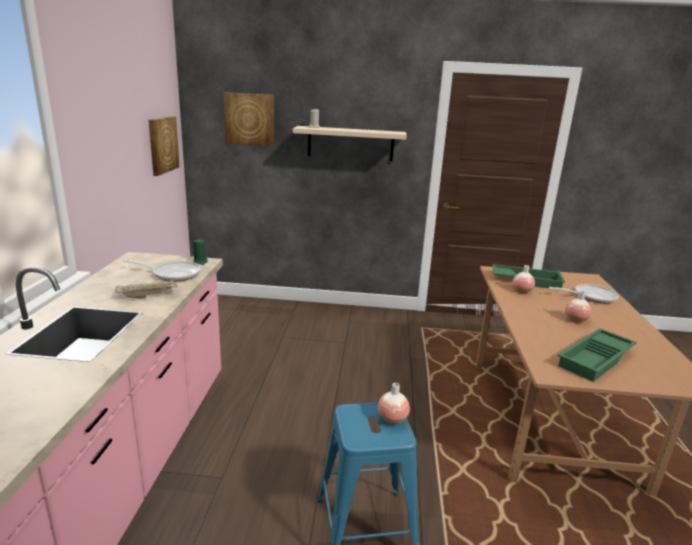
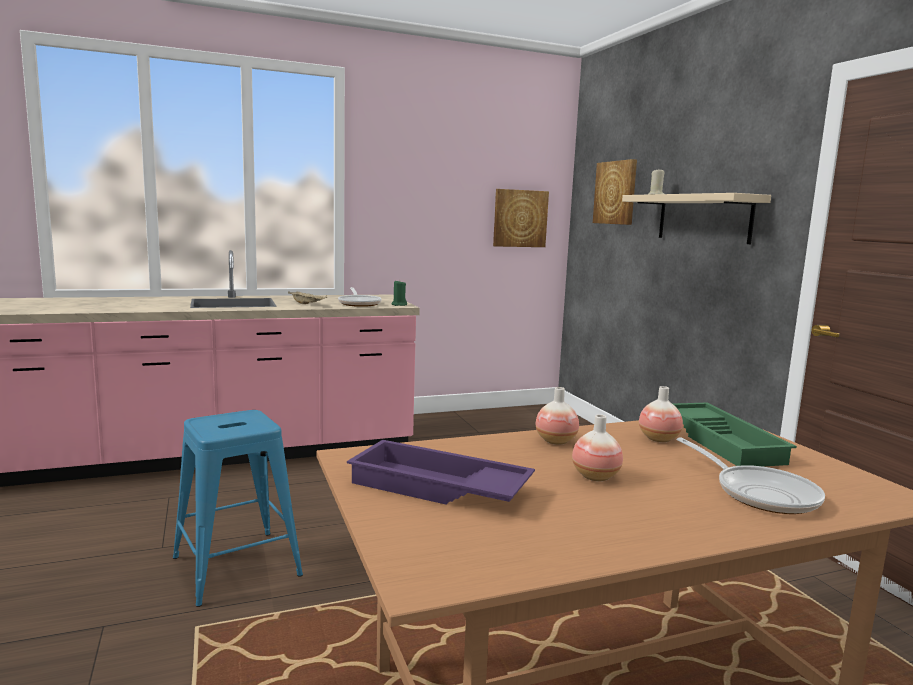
camera: 65 degrees right, 10 degrees down
(392, 419) = (244, 429): vase -> vase (556, 441)
(596, 360) = (437, 488): green tray -> purple tray

